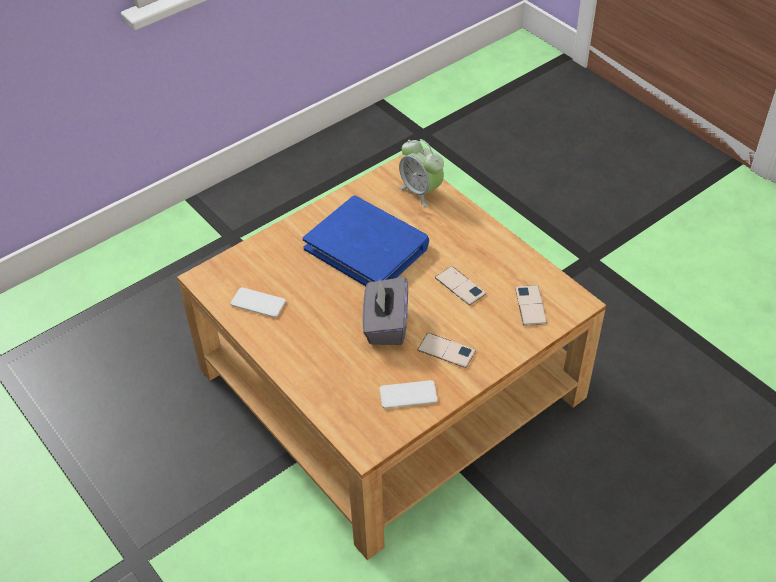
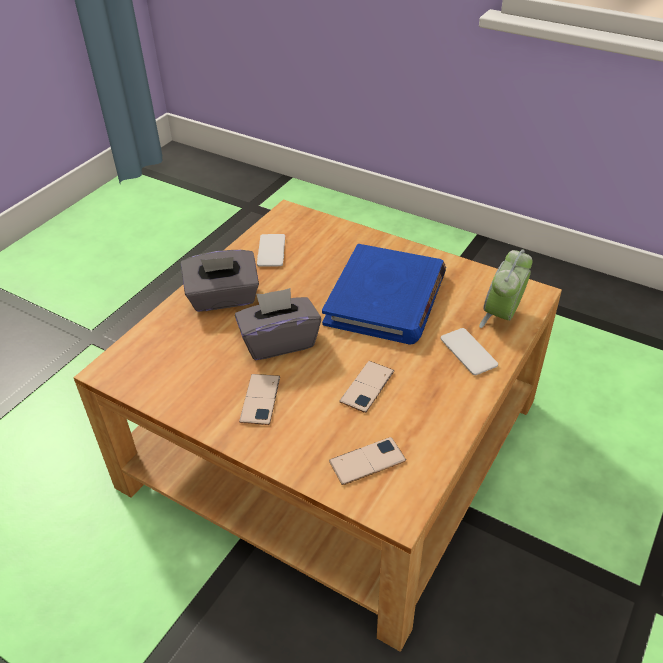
camera: 70 degrees right, 5 degrees down
(309, 350) = (223, 298): none -> grey tissue box
(408, 395) = (185, 384): phone -> phone (468, 352)

